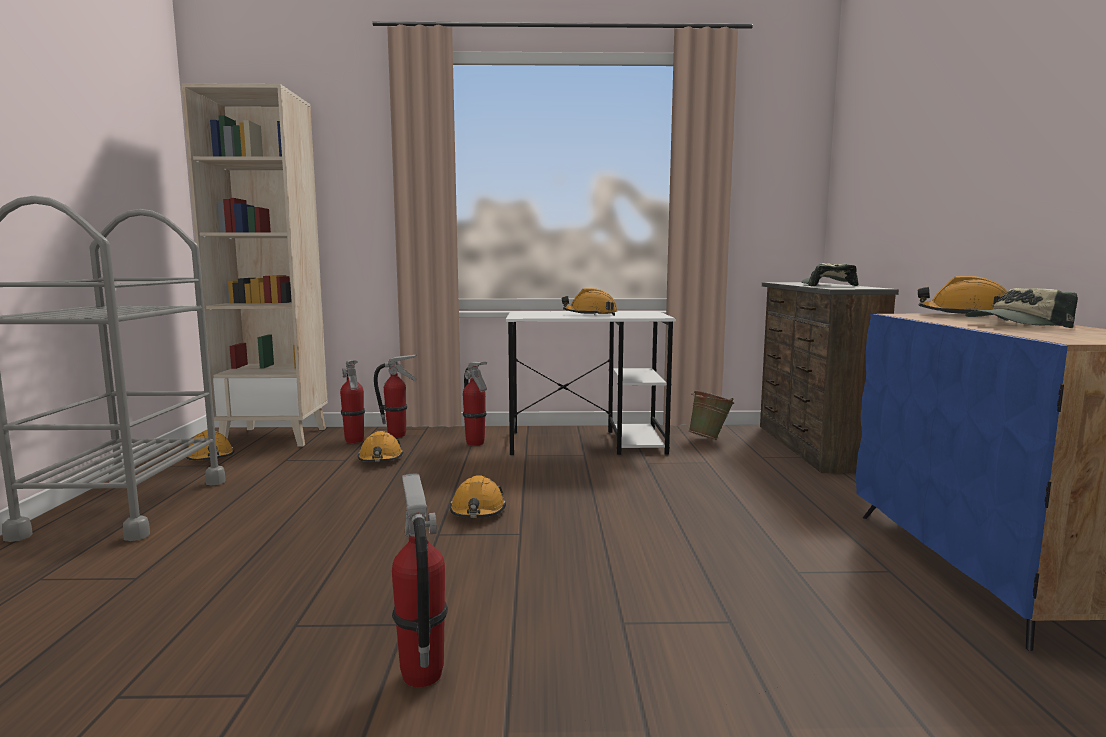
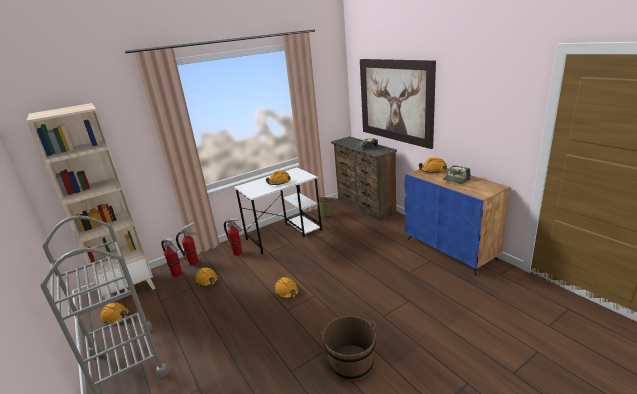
camera: 30 degrees left, 15 degrees up
(422, 674) = (351, 363): fire extinguisher -> brown bucket
(912, 163) = (395, 101): none -> picture

